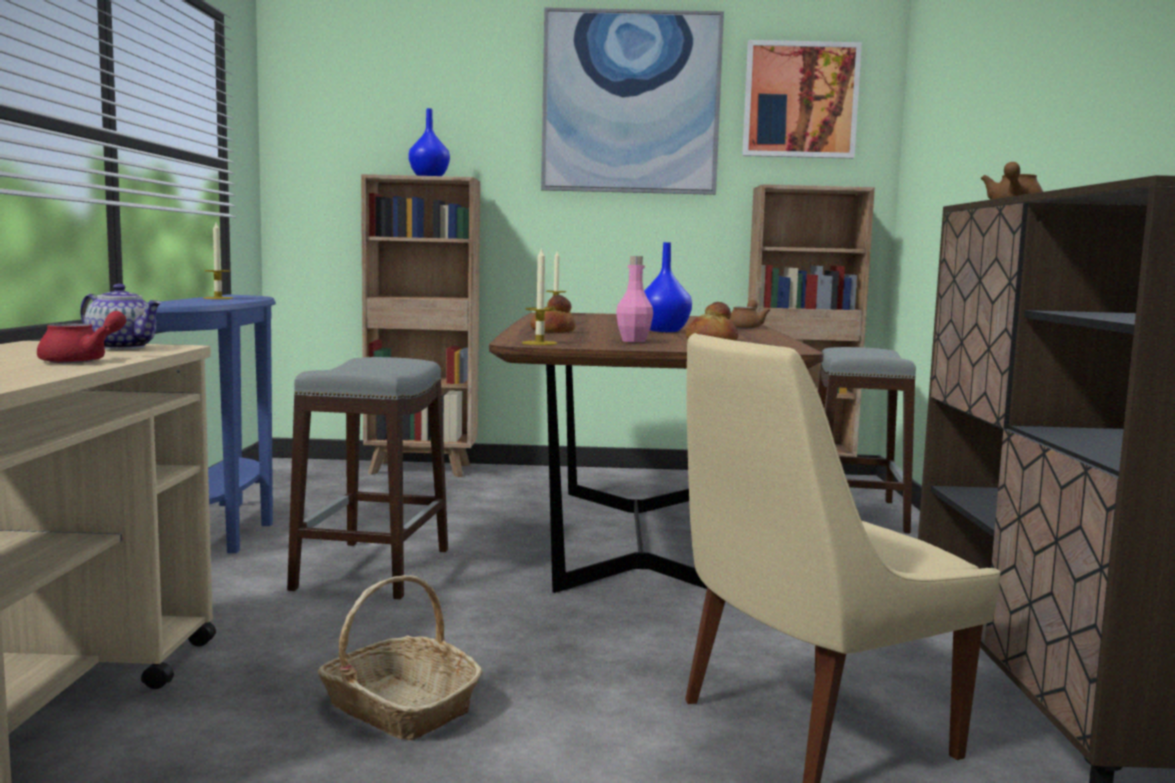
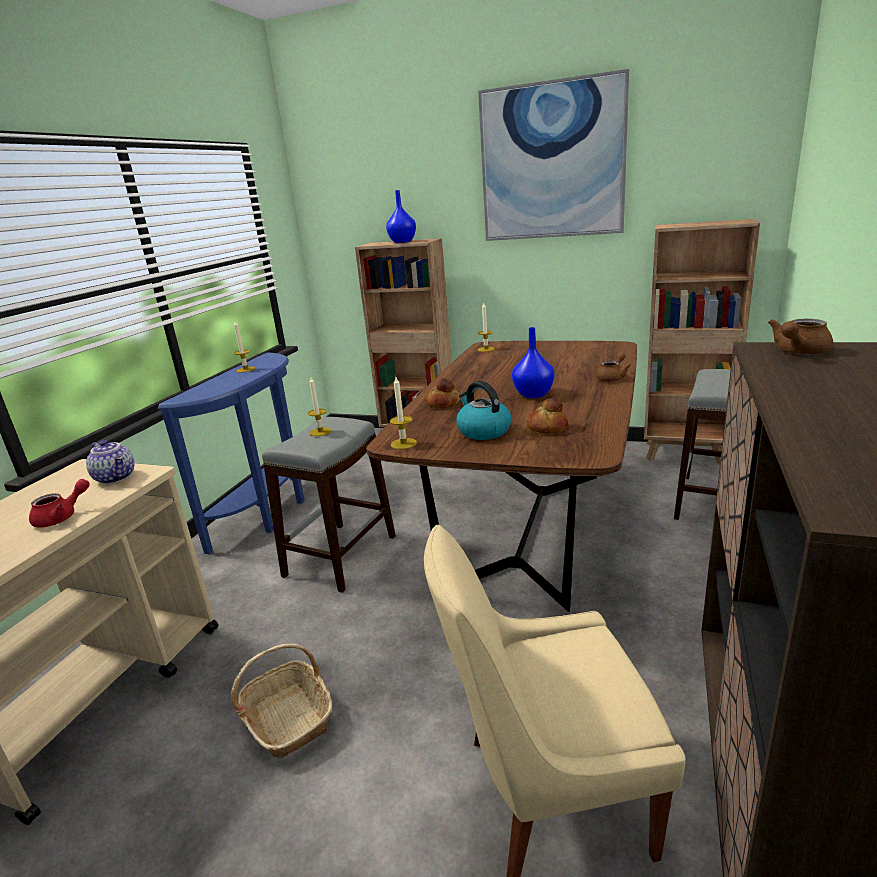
camera: 20 degrees right, 15 degrees up
(371, 364) = (320, 432): none -> candle
(633, 341) = (483, 431): pink bottle -> kettle
(800, 100) = (700, 141): picture -> none

